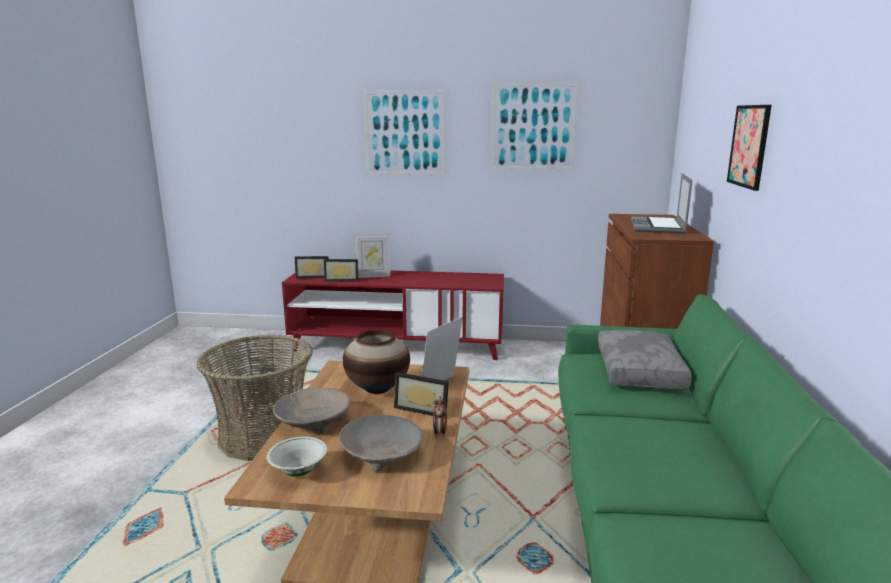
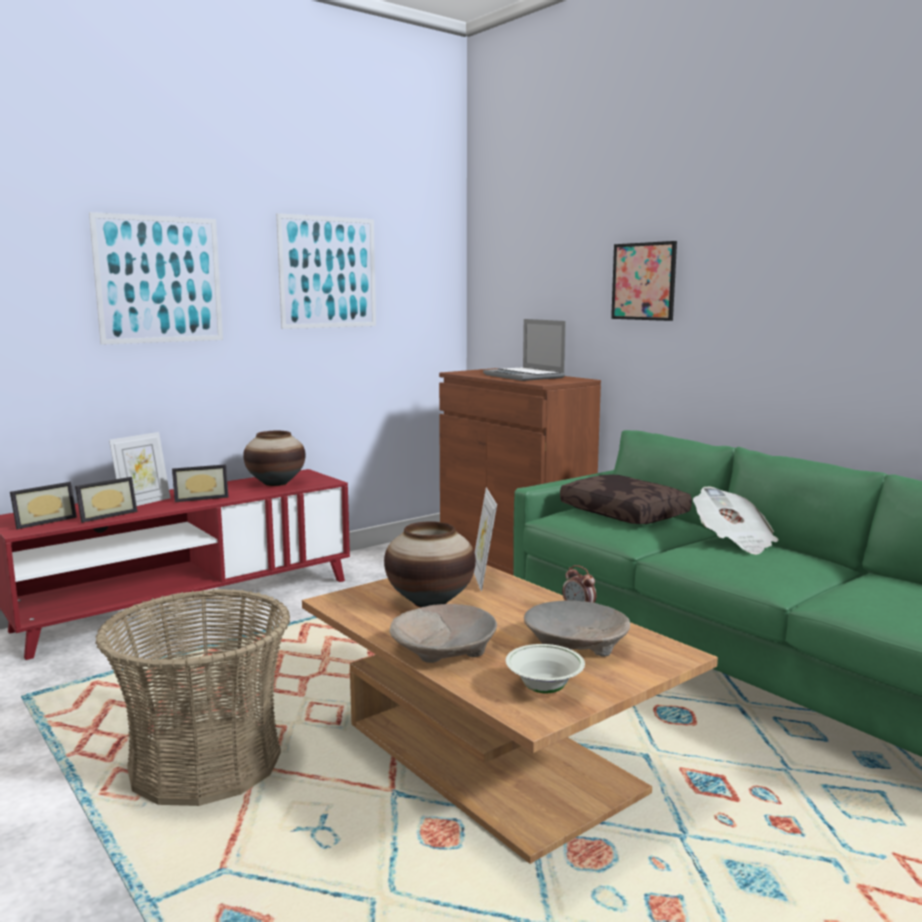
camera: 45 degrees left, 5 degrees down
(423, 408) = (516, 600): picture frame -> picture frame (201, 498)
(460, 280) = (275, 483): none -> vase
(641, 371) = (625, 513): grey pillow -> brown pillow
(678, 431) = (733, 541): none -> newspaper

